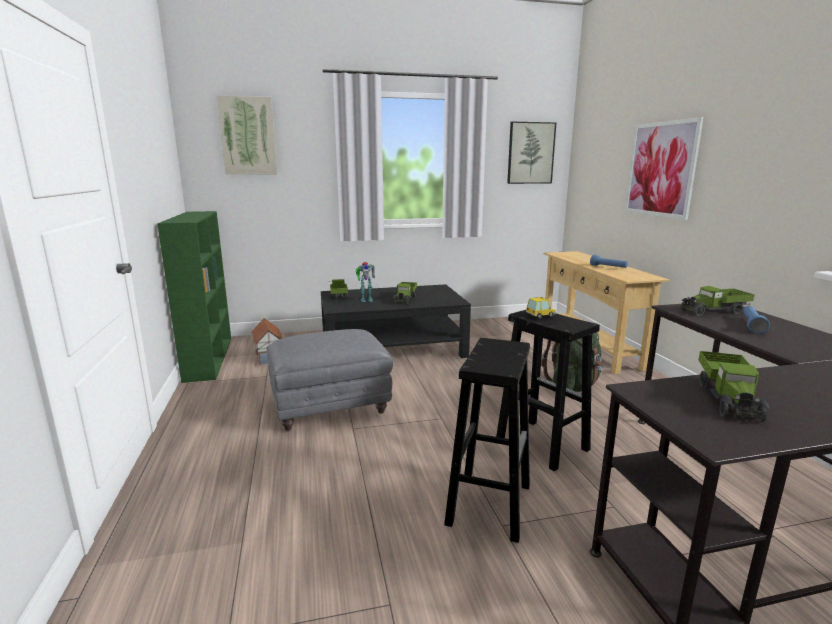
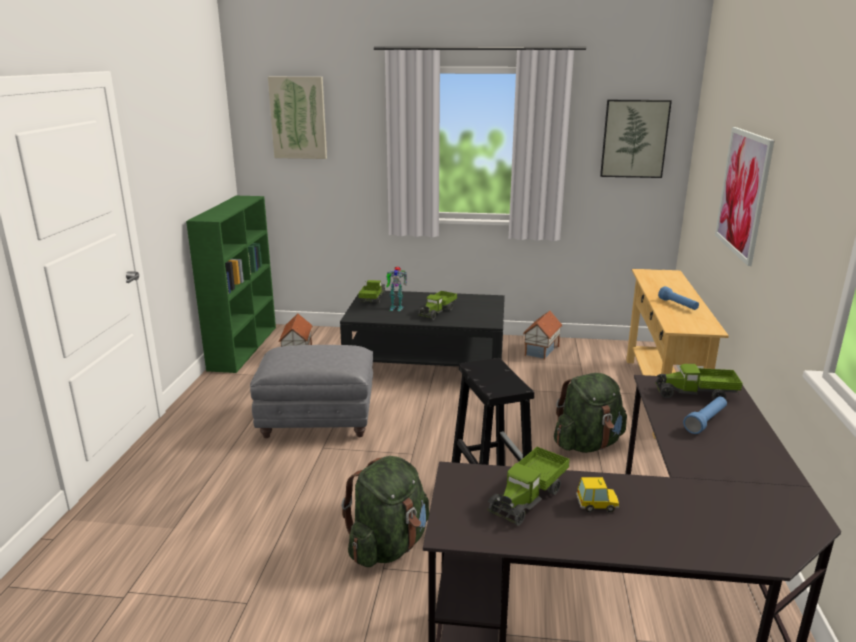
camera: 20 degrees right, 5 degrees up
(477, 328) = (542, 351): none -> toy house
(489, 503) = (388, 546): black stool -> green backpack
(540, 315) = (489, 370): toy car -> toy car (597, 504)

